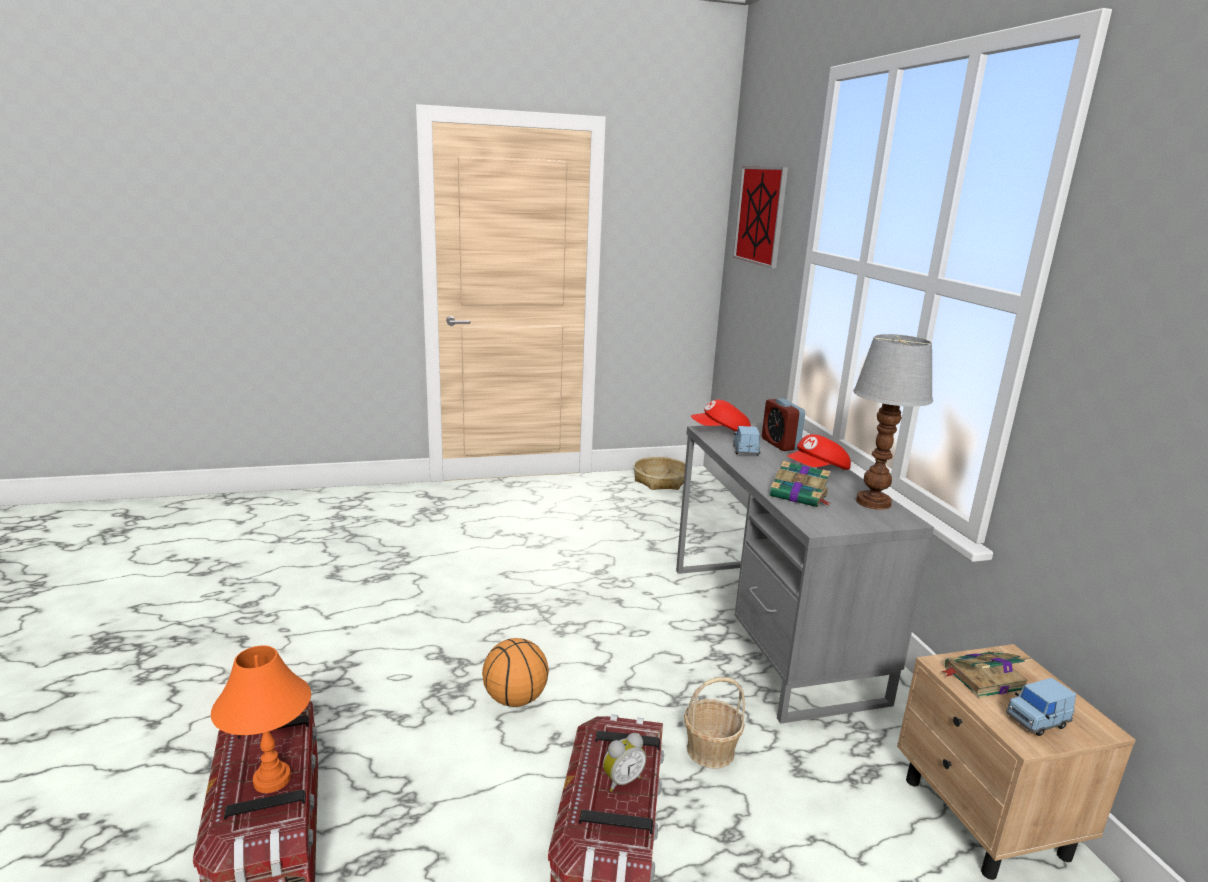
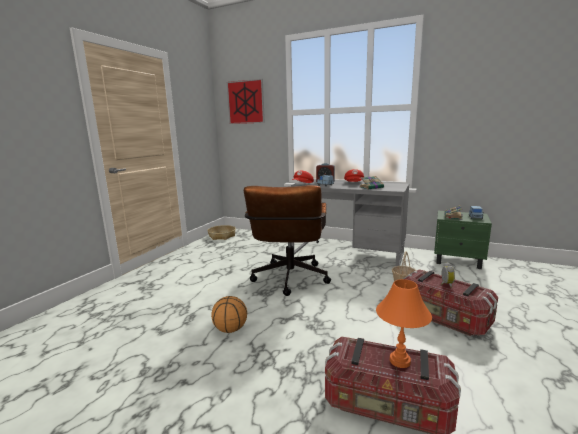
camera: 50 degrees left, 5 degrees down
(516, 699) = (339, 310): basketball -> basketball (231, 329)
(570, 609) = (289, 281): none -> brown office chair
(872, 502) = (385, 184): table lamp -> none
(985, 818) = (458, 261): beige nightstand -> green nightstand

